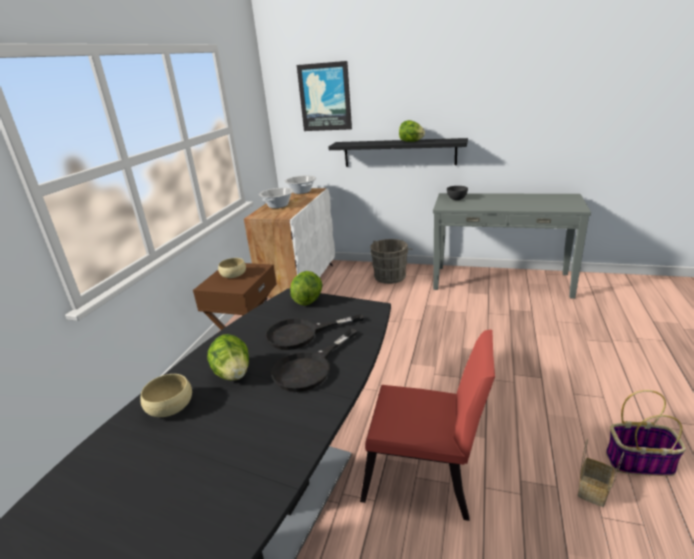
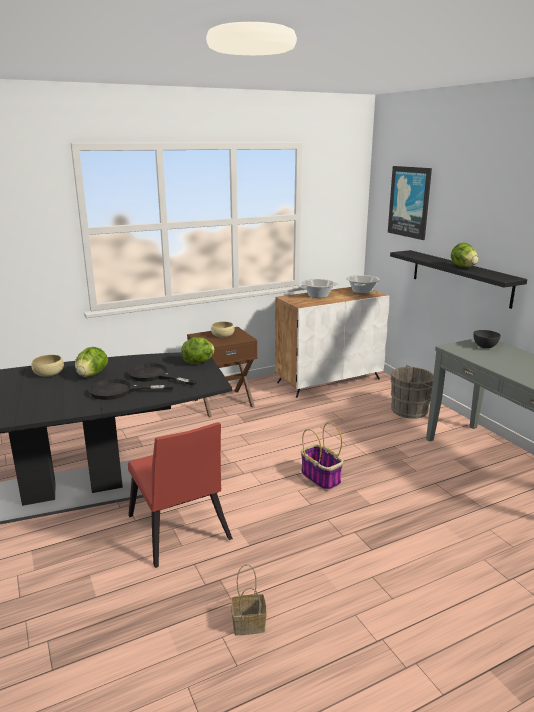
camera: 45 degrees right, 5 degrees down
(640, 461) = (318, 646): basket -> basket (321, 478)

